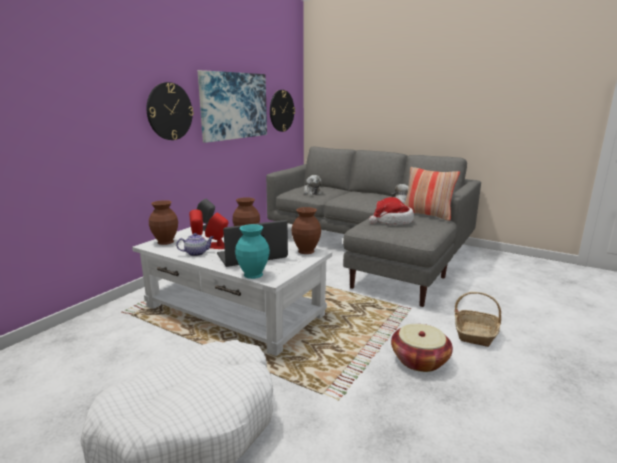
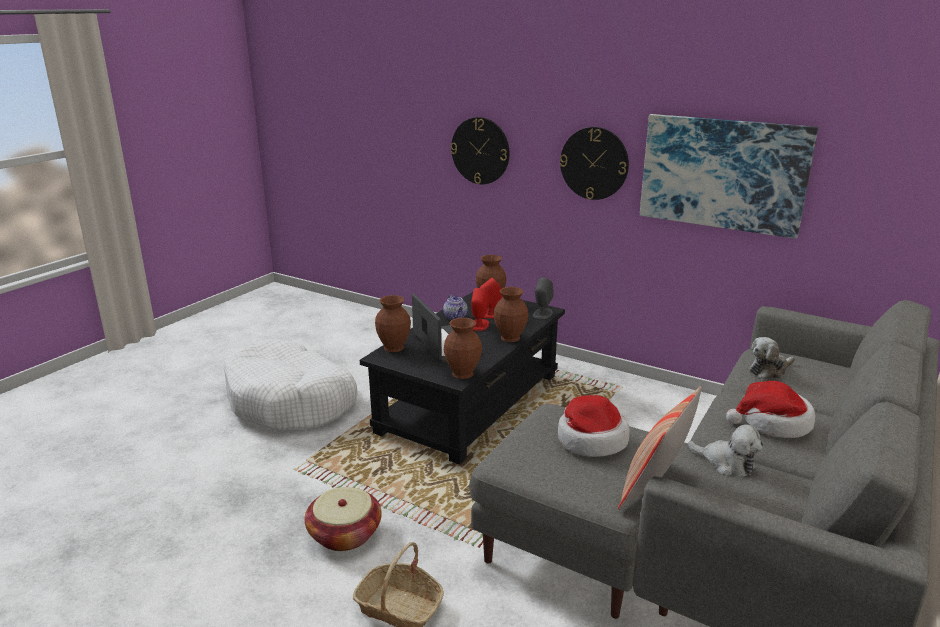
camera: 90 degrees right, 5 degrees up
(235, 311) = (469, 403): white coffee table -> black coffee table
(253, 274) = (394, 347): turquoise vase -> brown vase
(281, 111) = (873, 204): wall clock -> wall clock (480, 151)
(363, 196) = (773, 423): none -> hat

